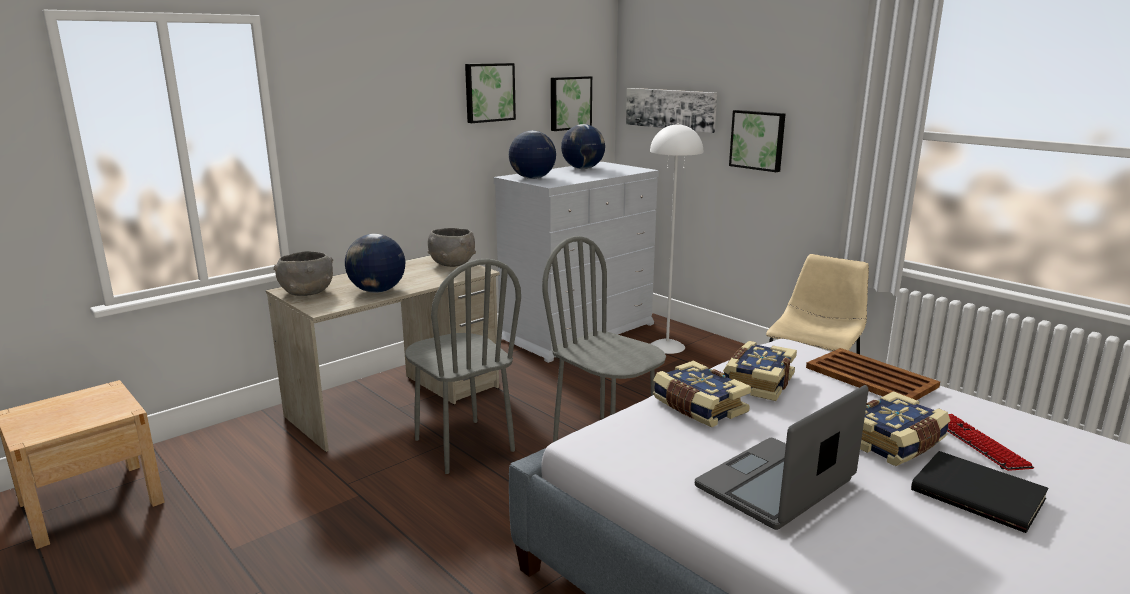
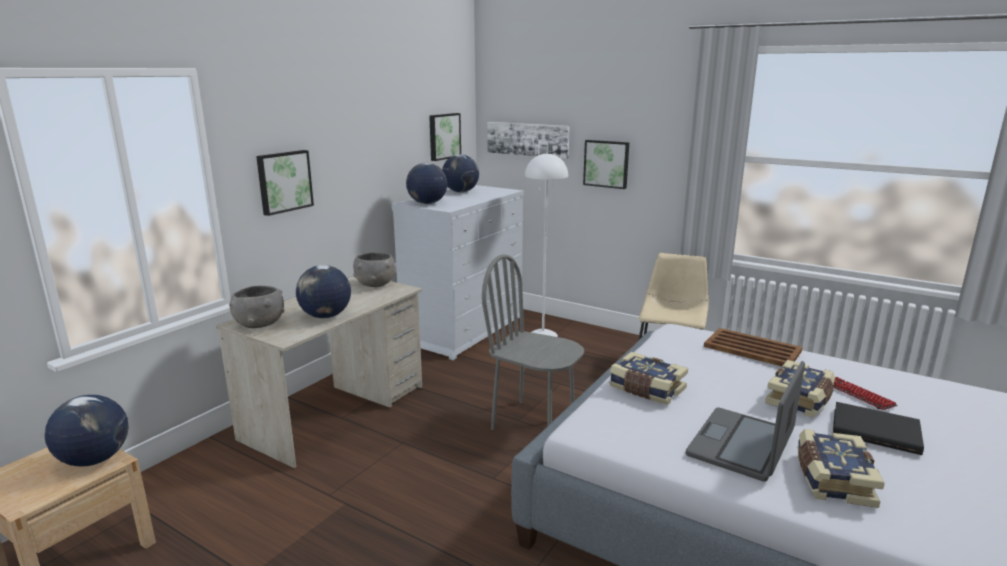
camera: 15 degrees left, 0 degrees up
(110, 407) = (95, 459): none -> globe
(463, 445) = (416, 443): grey chair -> none
(489, 92) = (384, 130): picture -> picture (284, 181)
(756, 382) = (676, 363): book -> book (832, 479)

